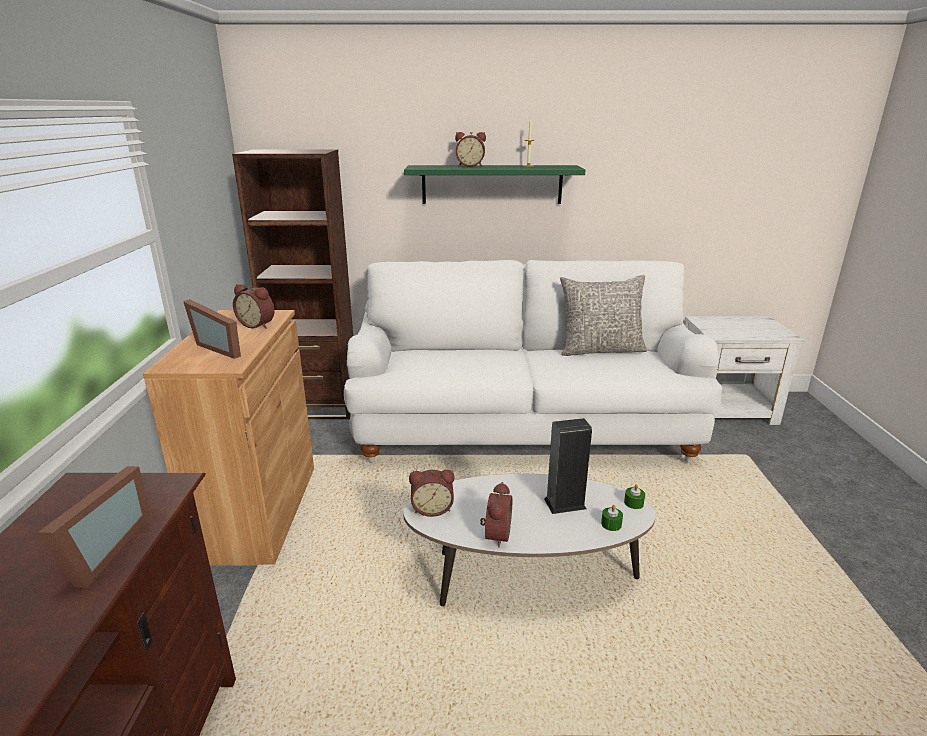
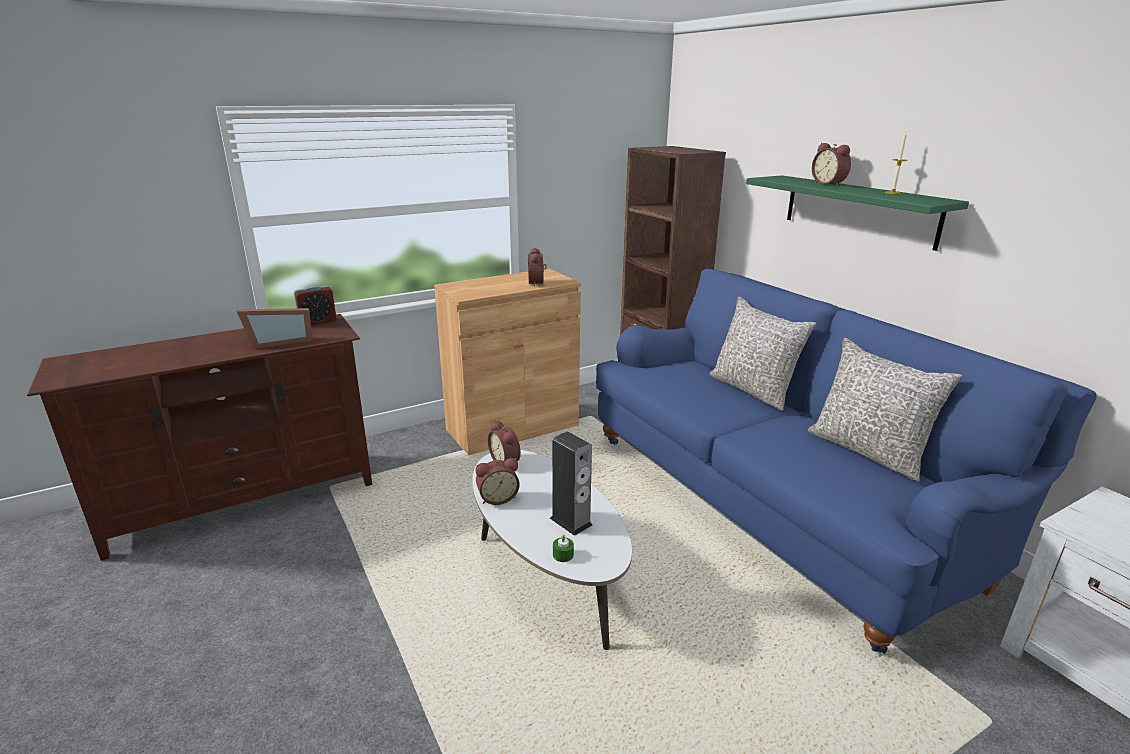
camera: 60 degrees right, 0 degrees up
(69, 498) = (318, 322): none -> alarm clock
(222, 347) = (489, 287): picture frame -> none
(481, 349) = (753, 390): none -> grey pillow
(522, 428) = (773, 502): white sofa -> blue sofa
(633, 503) = (611, 562): green candle -> none

